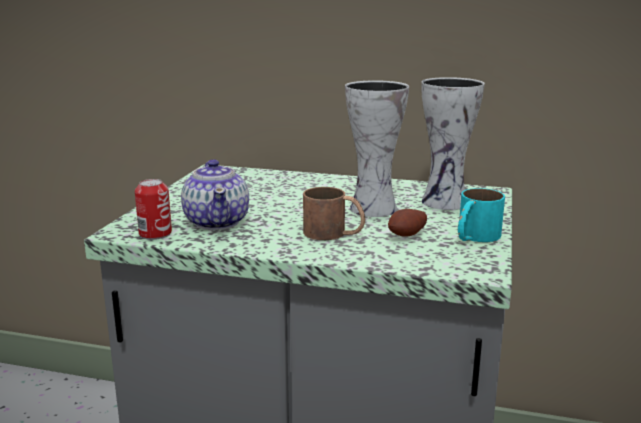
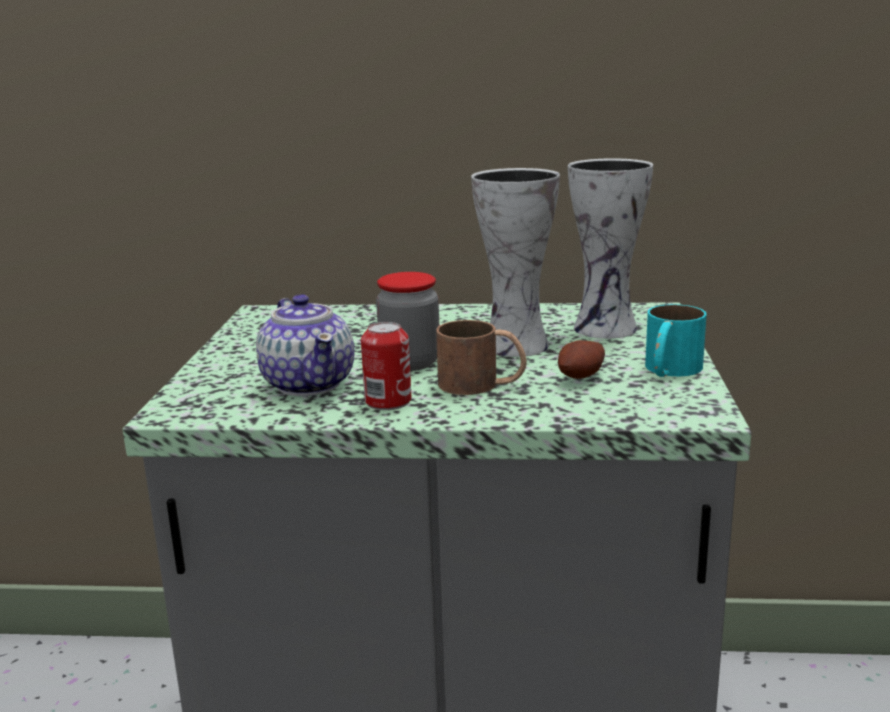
camera: 10 degrees left, 0 degrees up
(155, 234) = (227, 409): can -> can (388, 401)
(293, 214) = (410, 363): none -> jar

